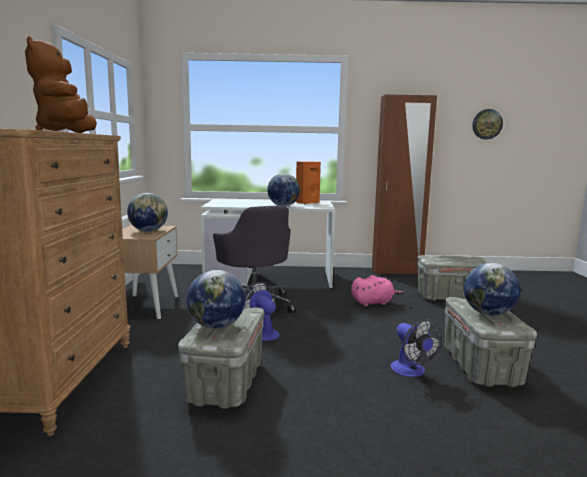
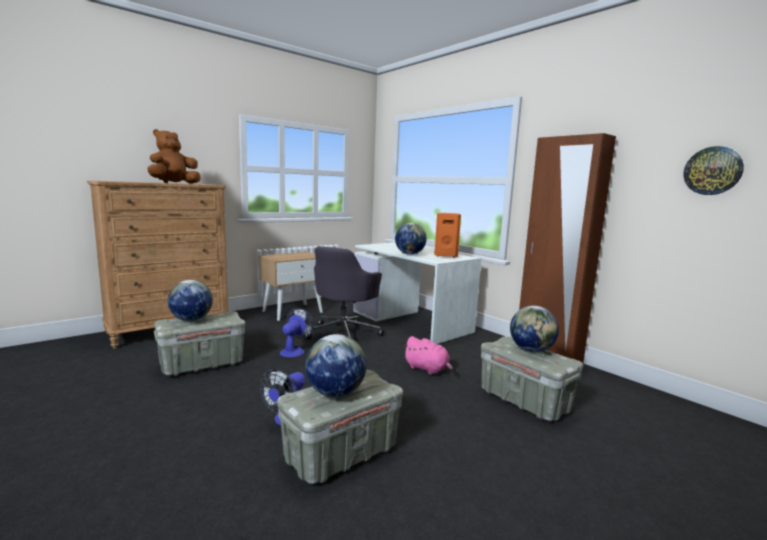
camera: 50 degrees right, 0 degrees up
(148, 231) = (295, 256): globe -> globe (531, 350)

